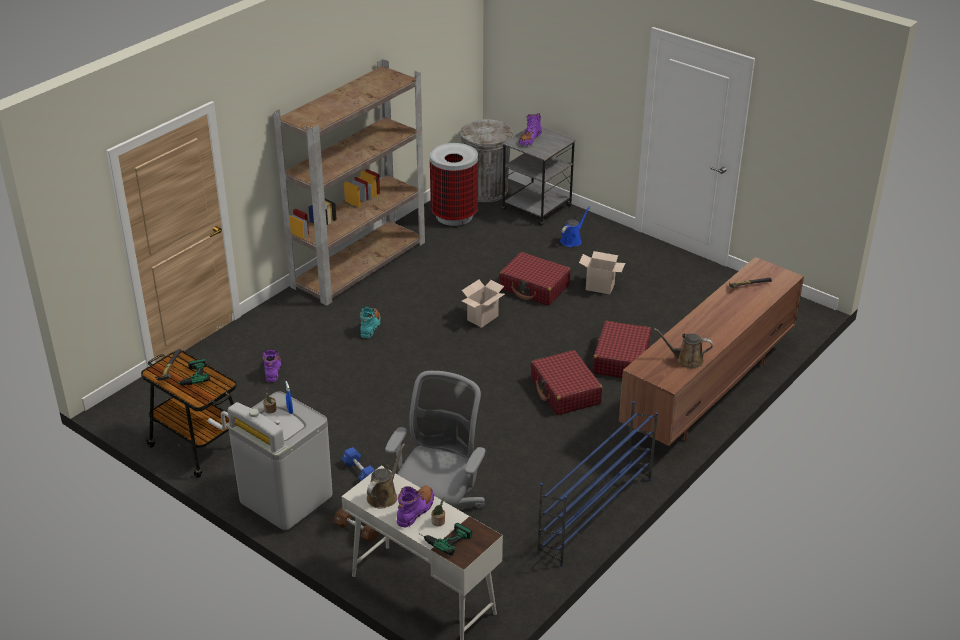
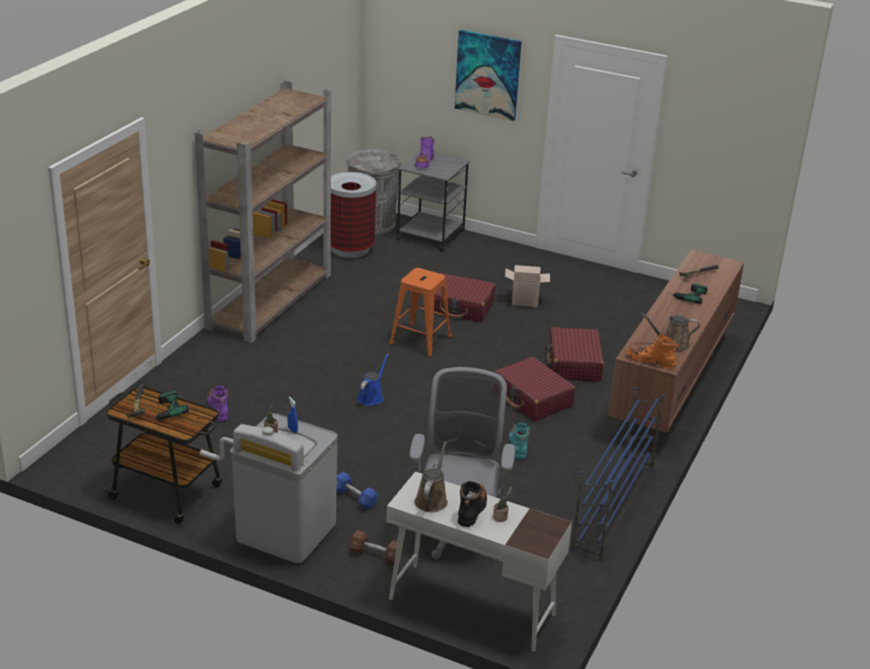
camera: 15 degrees left, 5 degrees down
(370, 326) = (307, 358): turquoise boot -> turquoise boot (518, 446)
(416, 510) = (472, 509): purple boot -> black boot
(444, 537) = (513, 531): power drill -> power drill (686, 295)
(482, 319) = (420, 340): cardboard box -> orange stool
(572, 240) = (478, 261): blue watering can -> blue watering can (371, 397)
(592, 59) = (488, 75): none -> picture
(656, 376) = (650, 361): none -> orange boot

